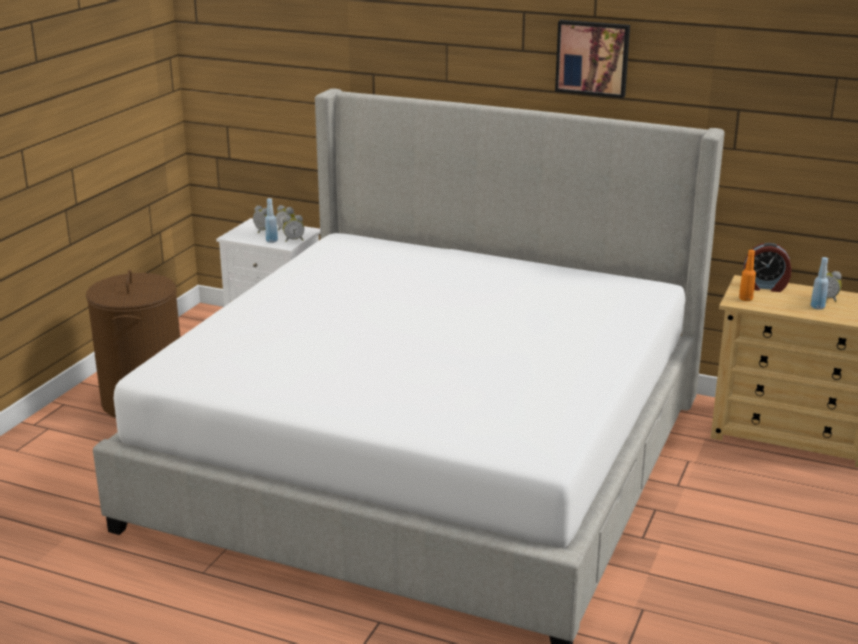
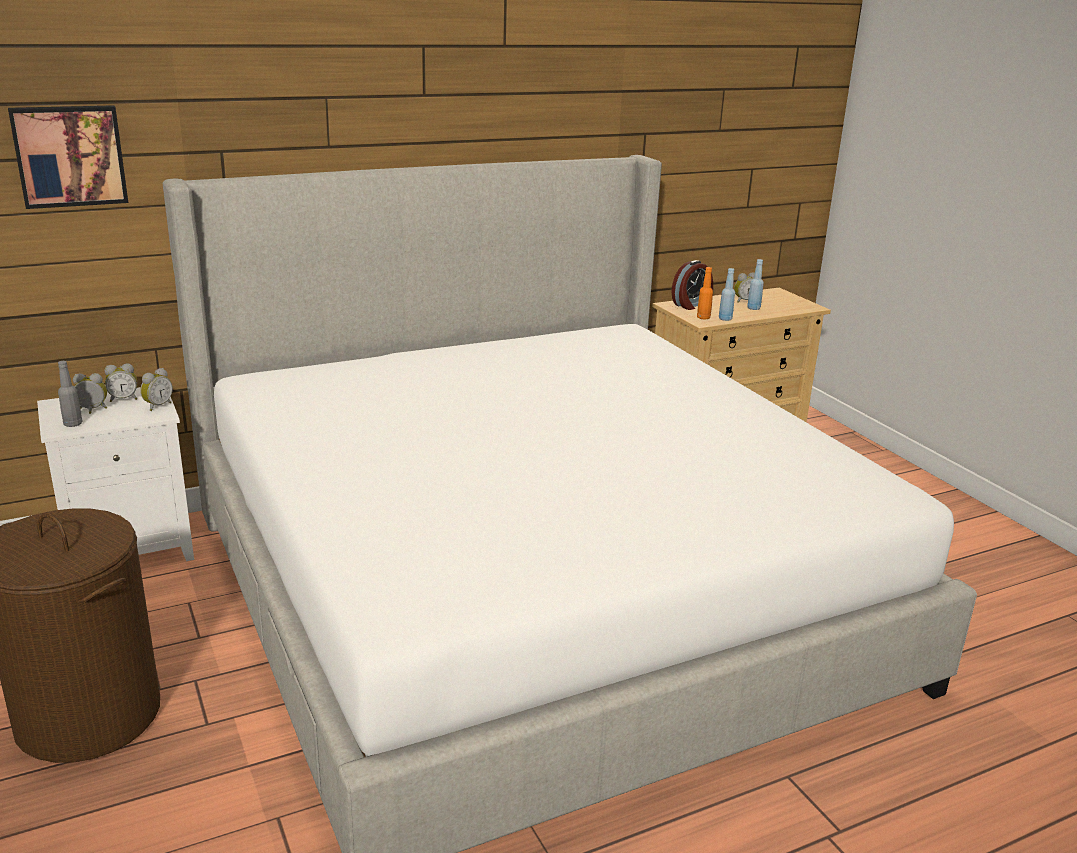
camera: 50 degrees left, 0 degrees up
(241, 236) = (73, 424): none -> grey bottle
(272, 241) = (130, 416): blue bottle -> blue bottle (725, 319)
(593, 58) = (507, 94): picture -> picture (69, 156)

